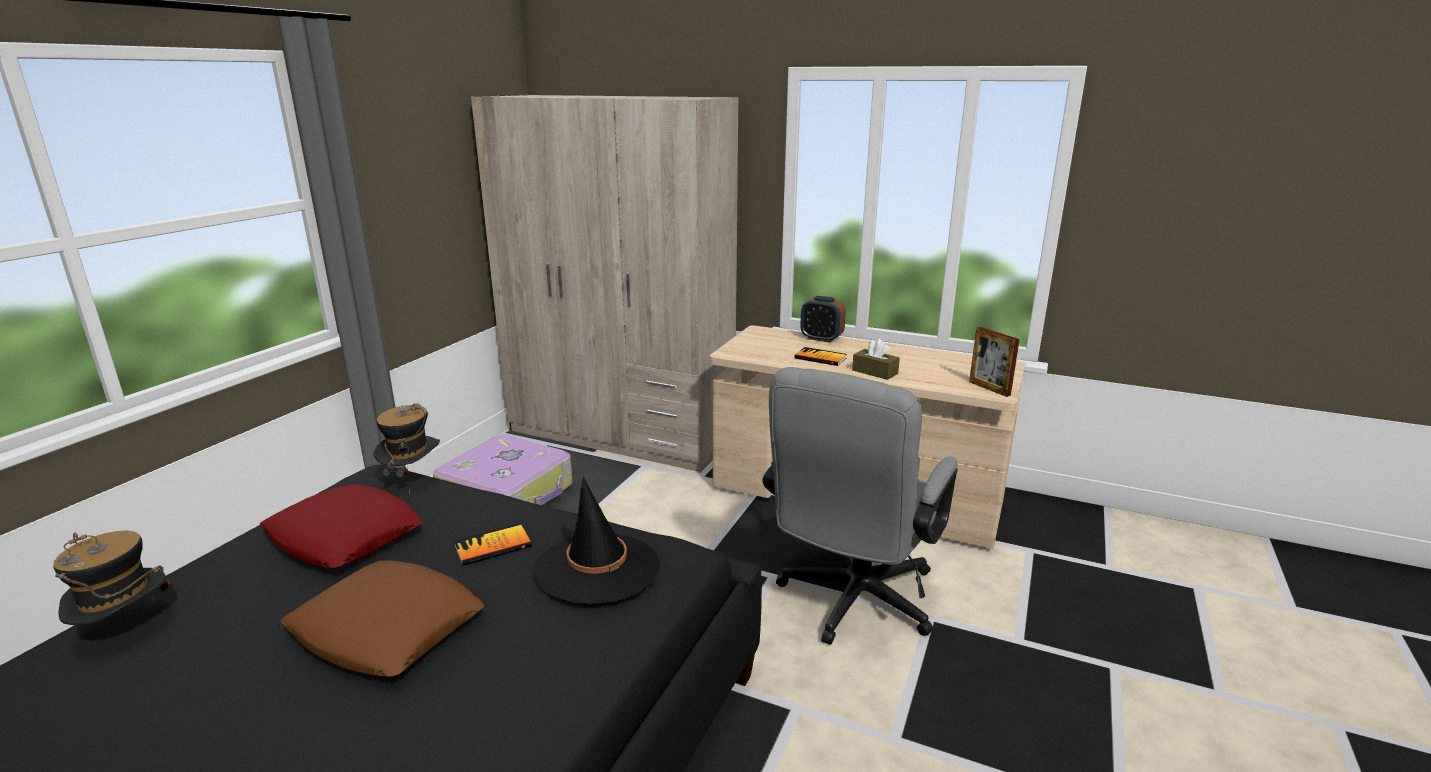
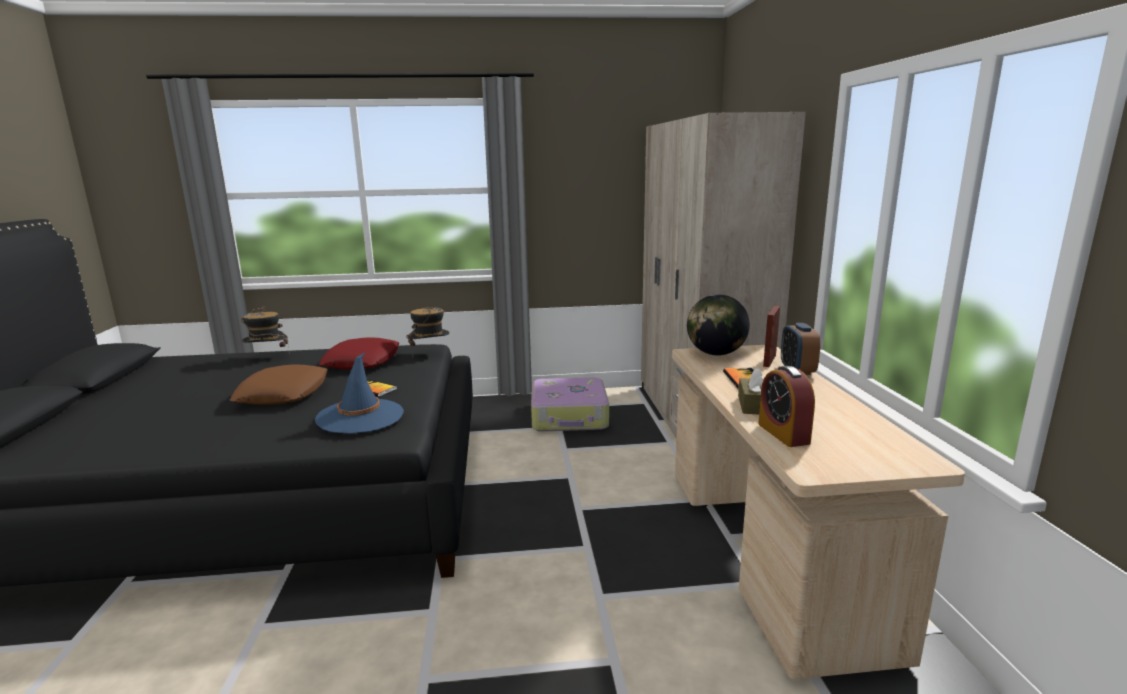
camera: 60 degrees right, 5 degrees down
(598, 568) = (360, 416): black hat -> blue hat
(746, 347) = (716, 354): none -> globe
(851, 604) = (588, 602): grey office chair -> none
(934, 380) = (783, 433): none -> alarm clock
(989, 388) = (817, 464): picture frame -> picture frame (769, 360)

